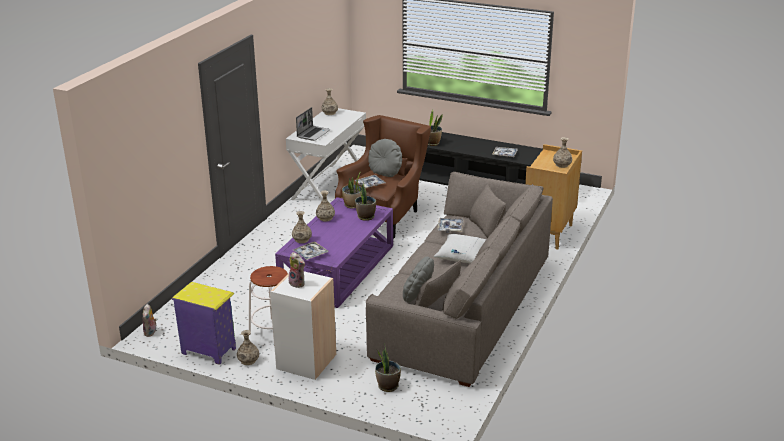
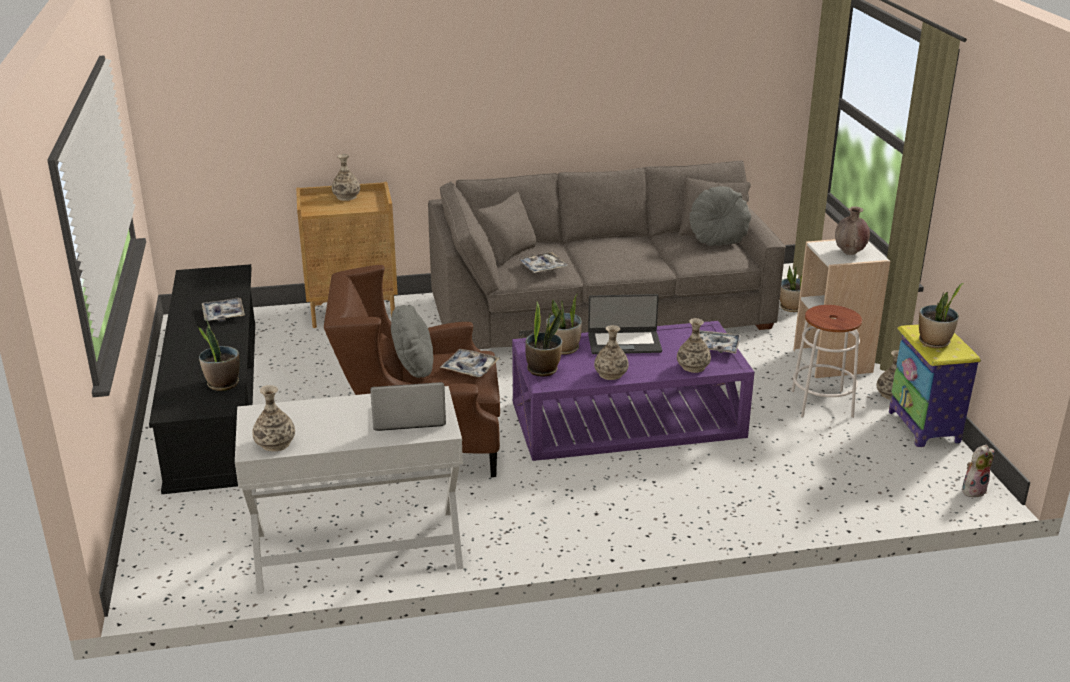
camera: 125 degrees left, 0 degrees up
(203, 291) = (934, 342): none -> potted plant
(298, 283) = (849, 253): plush toy -> brown vase
(349, 232) = (624, 342): none -> laptop
(462, 256) = (599, 246): grey pillow -> none

